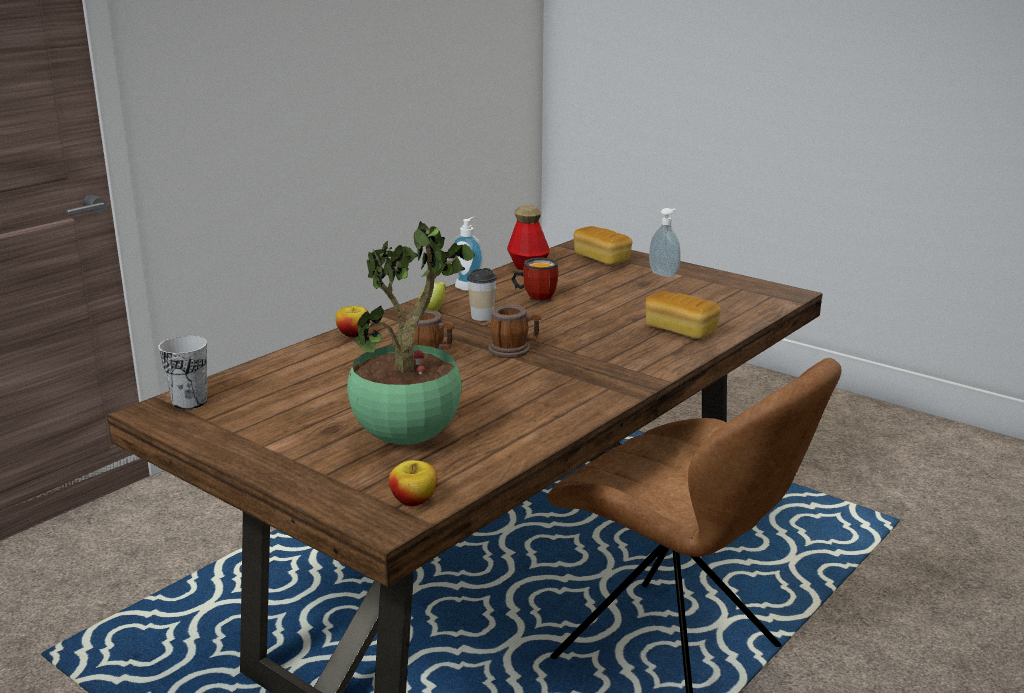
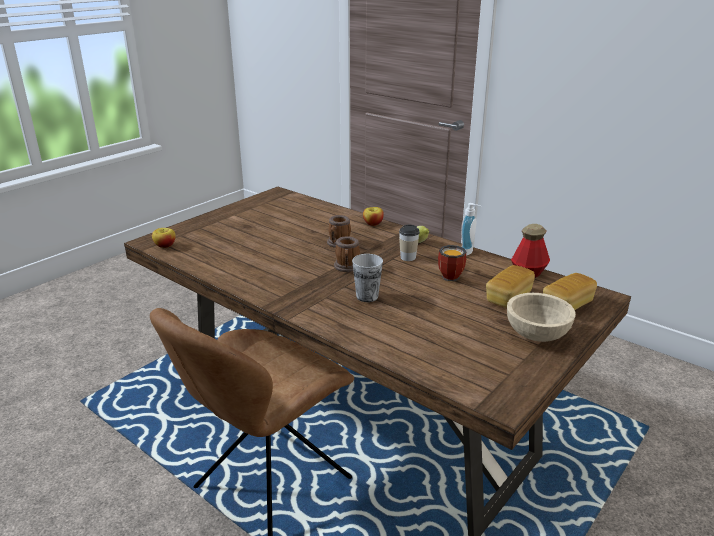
camera: 90 degrees right, 5 degrees up
(189, 402) = (286, 198): cup -> cup (367, 296)
(409, 437) = (231, 242): potted plant -> none
(664, 274) = (536, 334): soap dispenser -> beige bowl
(680, 330) = (388, 331): bread -> bread (508, 297)

